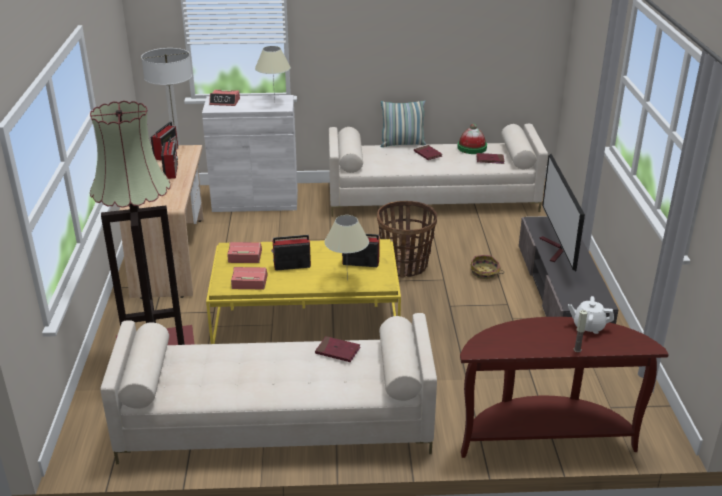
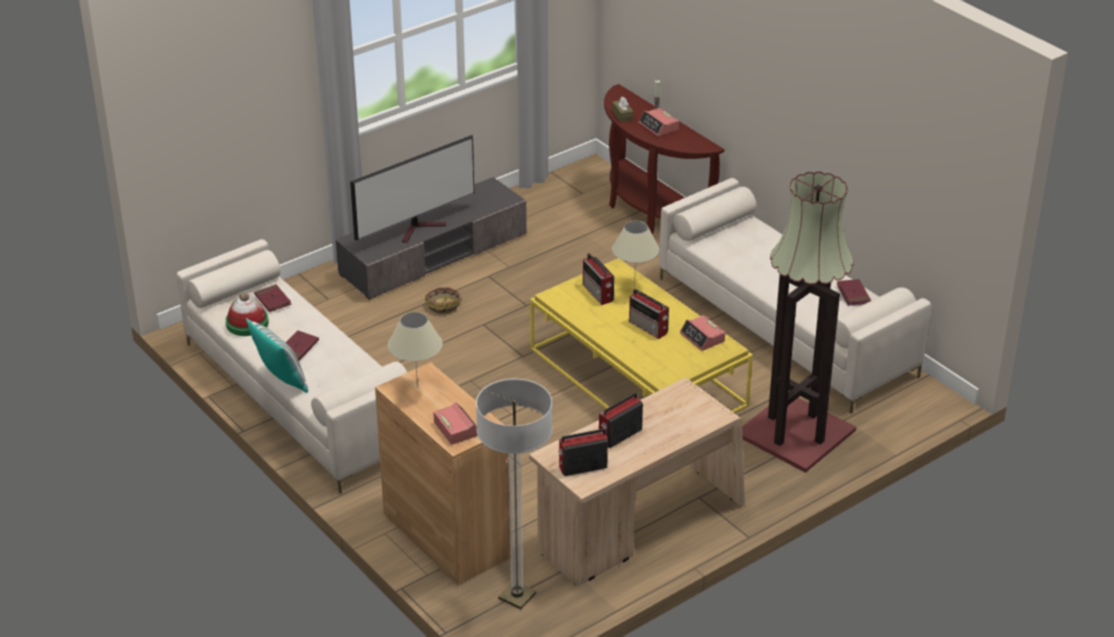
camera: 125 degrees left, 5 degrees up
(244, 256) = (666, 362): alarm clock -> alarm clock (658, 127)
(255, 201) = (447, 535): white cabinet -> brown cabinet
(337, 351) = (732, 255): red book -> red book (853, 294)
(405, 266) = (482, 356): basket -> none
(588, 326) = (622, 115): white teapot -> brown tissue box

